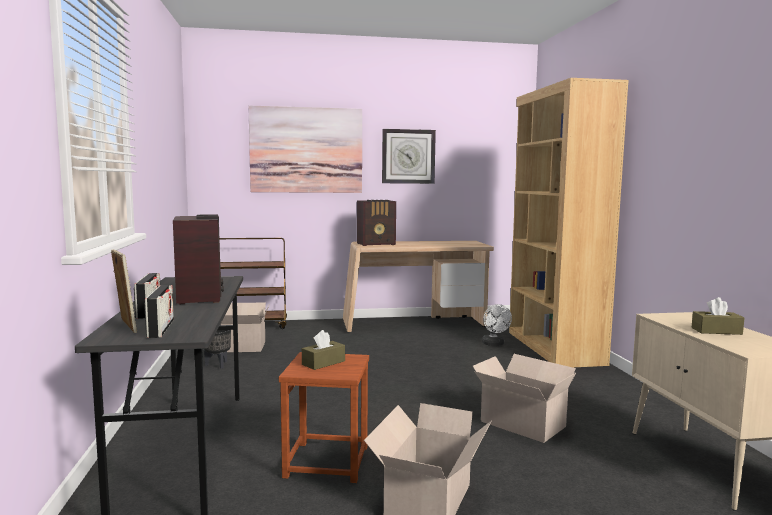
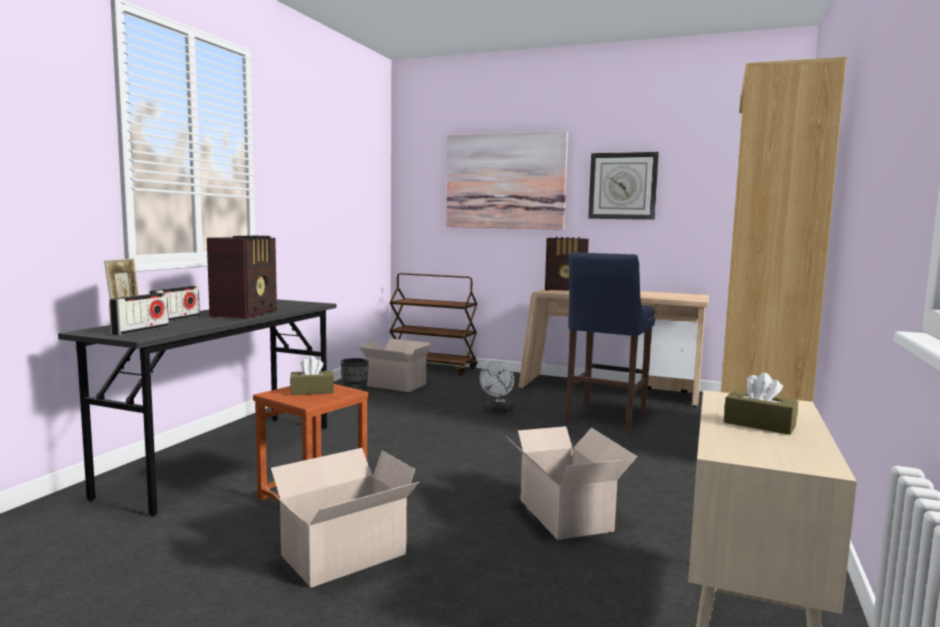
camera: 30 degrees right, 0 degrees up
(441, 346) = (604, 418): none -> blue stool
(494, 344) = (675, 427): white fan -> white fan (498, 411)

